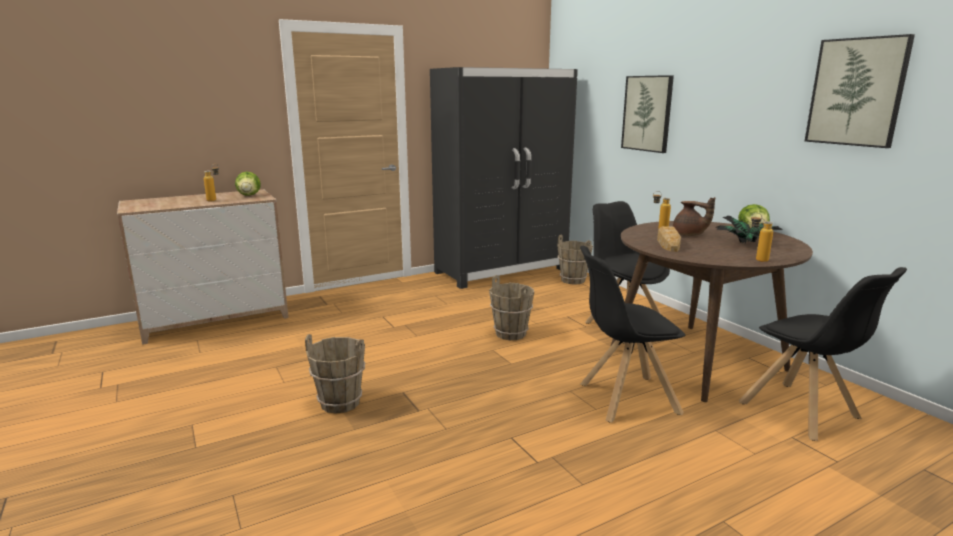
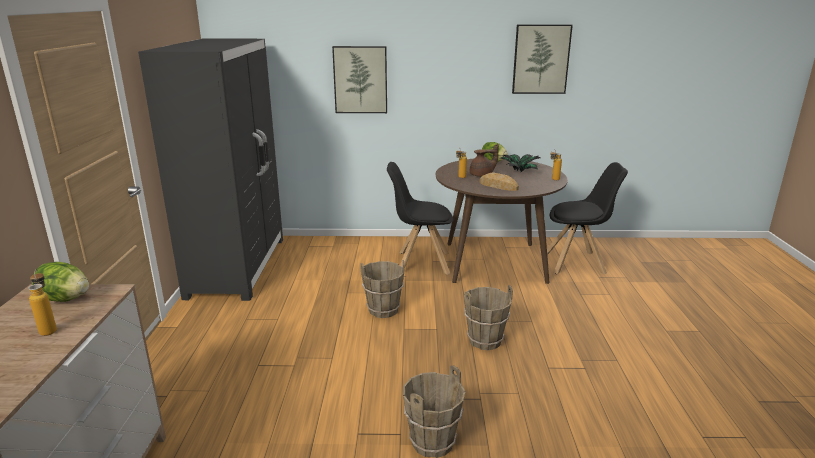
camera: 60 degrees left, 5 degrees up
(573, 280) = (311, 247): brown bucket -> brown bucket (484, 340)
(624, 398) = (525, 306): black chair -> none

